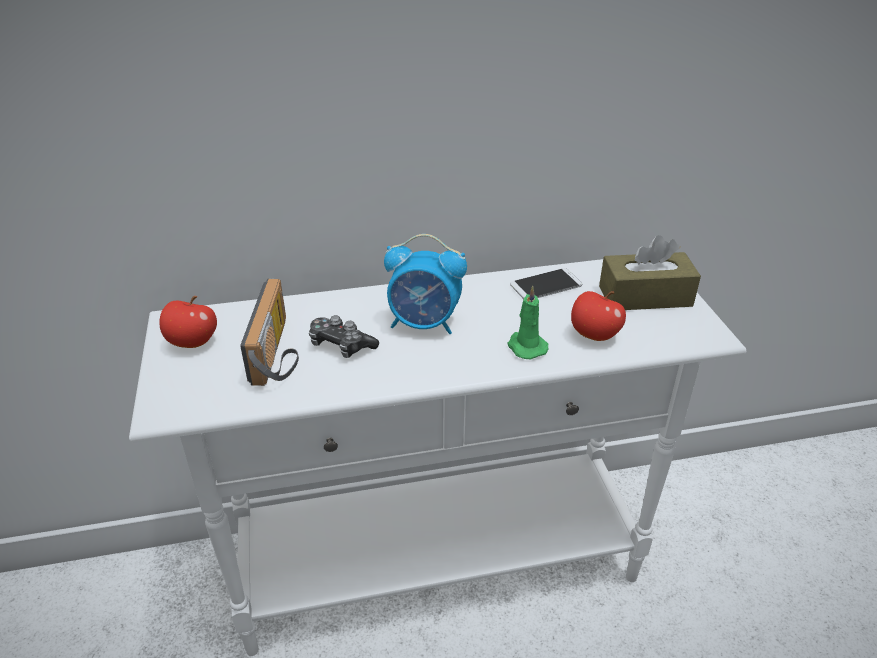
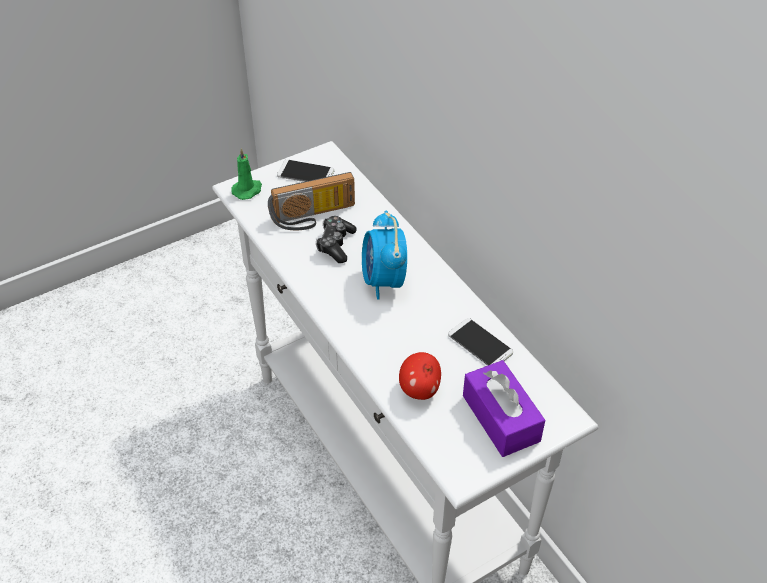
camera: 70 degrees right, 10 degrees up
(192, 343) = (305, 173): apple -> phone
(525, 346) = (382, 348): green candle -> green candle (248, 190)
(645, 296) = (501, 418): brown tissue box -> purple tissue box

